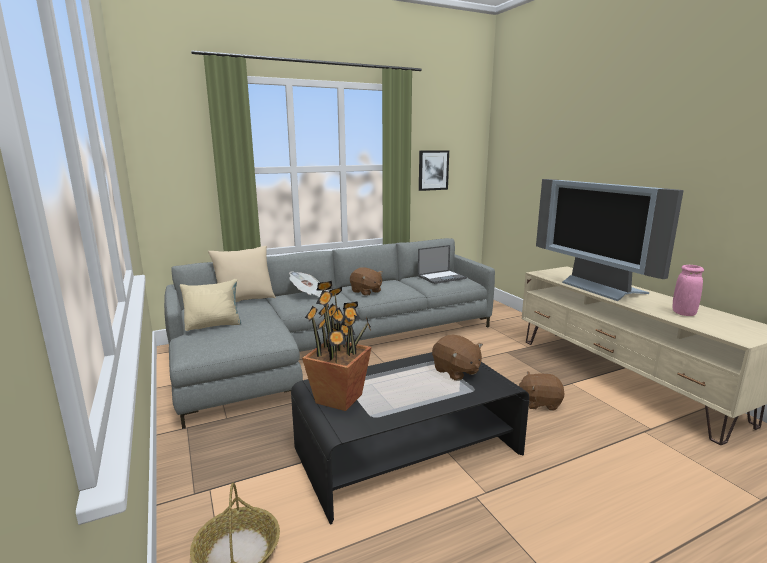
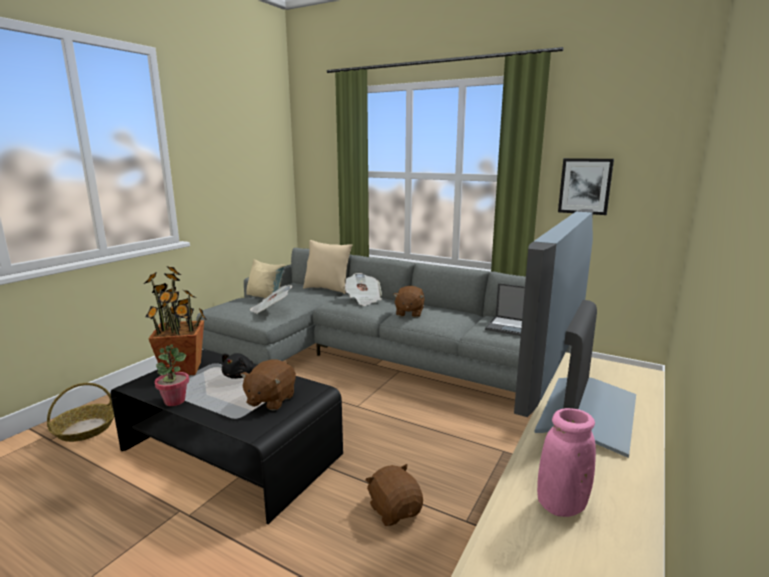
camera: 55 degrees right, 0 degrees up
(262, 330) = (271, 310): none -> newspaper
(392, 375) = (239, 375): none -> black plush toy
(412, 412) = (174, 401): none -> potted plant

